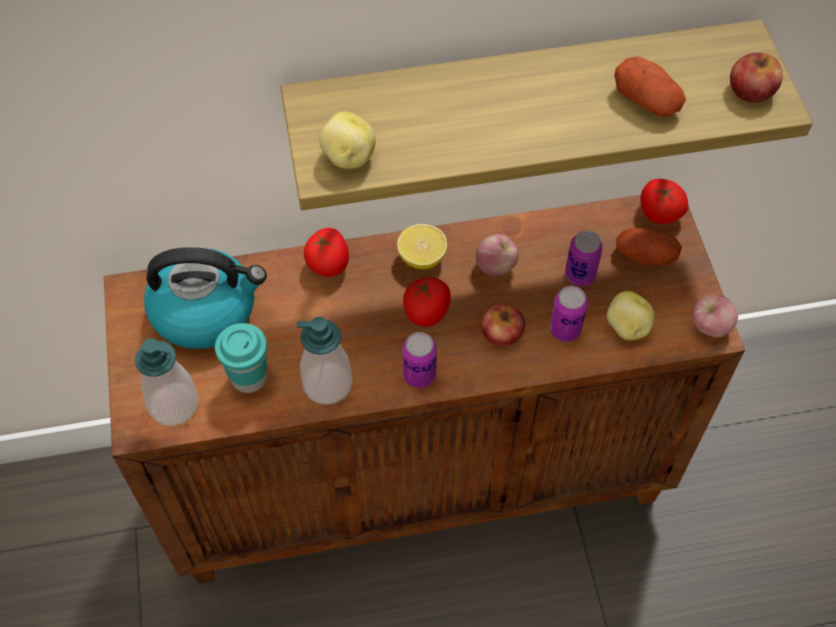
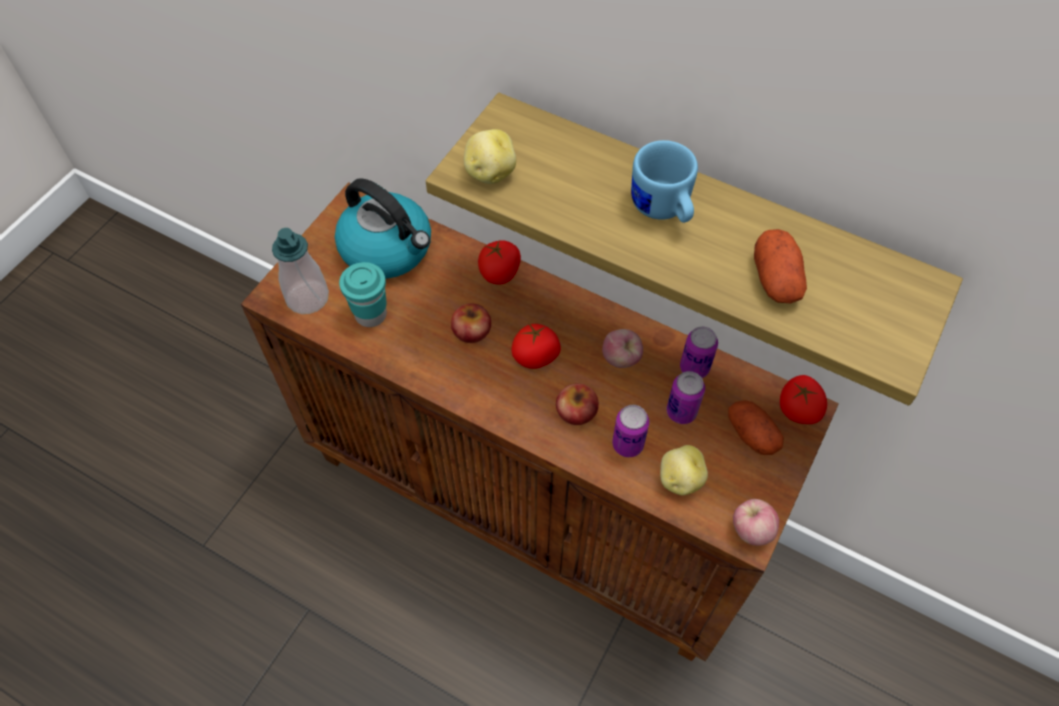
camera: 40 degrees right, 0 degrees up
(327, 384) = (417, 357): soap dispenser -> none
(419, 375) = (485, 398): can -> can (694, 368)
(422, 257) = (571, 314): lemon -> none
(515, 100) = (663, 210): none -> blue mug
(751, 90) = (885, 330): apple -> apple (472, 331)

